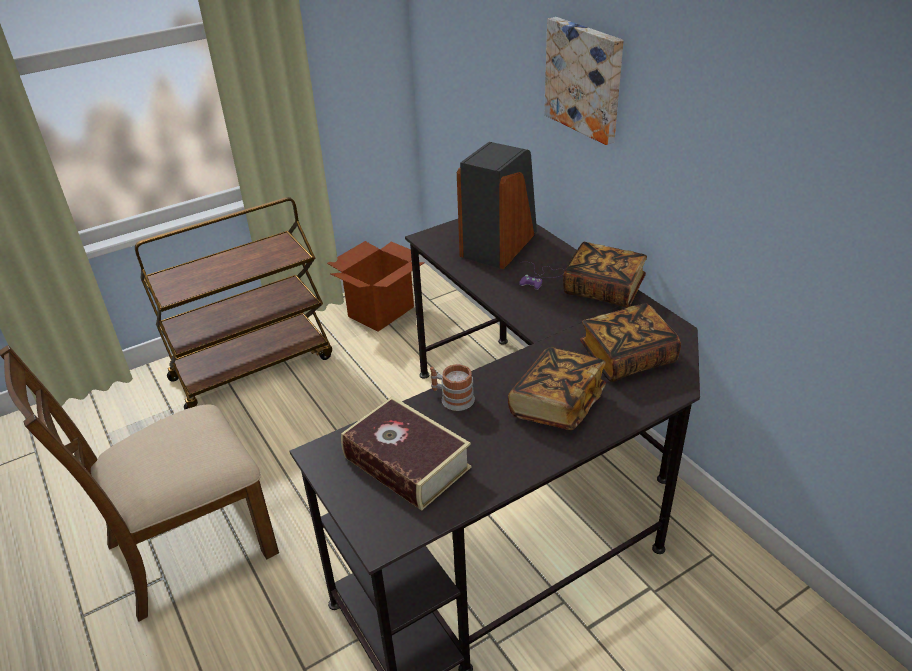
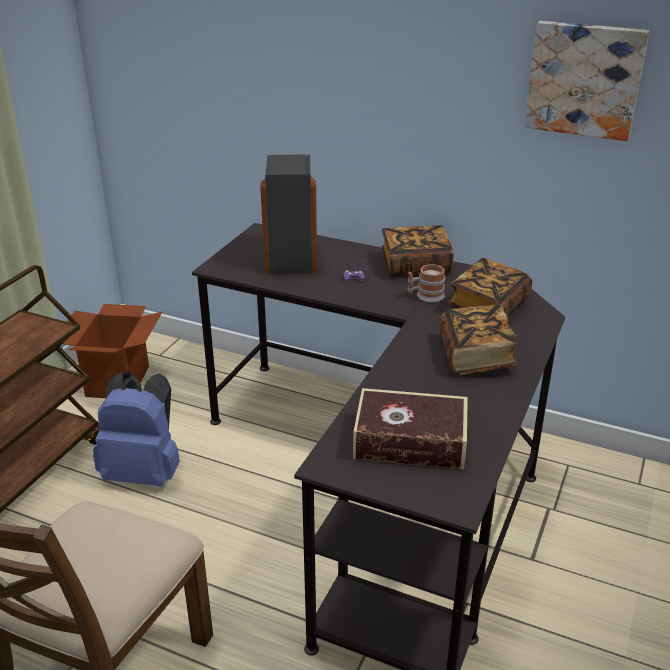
camera: 35 degrees left, 5 degrees down
(339, 397) = (144, 472): none -> blue backpack
(452, 398) = (390, 381): mug -> mug (425, 296)
(585, 79) = (354, 78): picture -> picture (584, 79)

